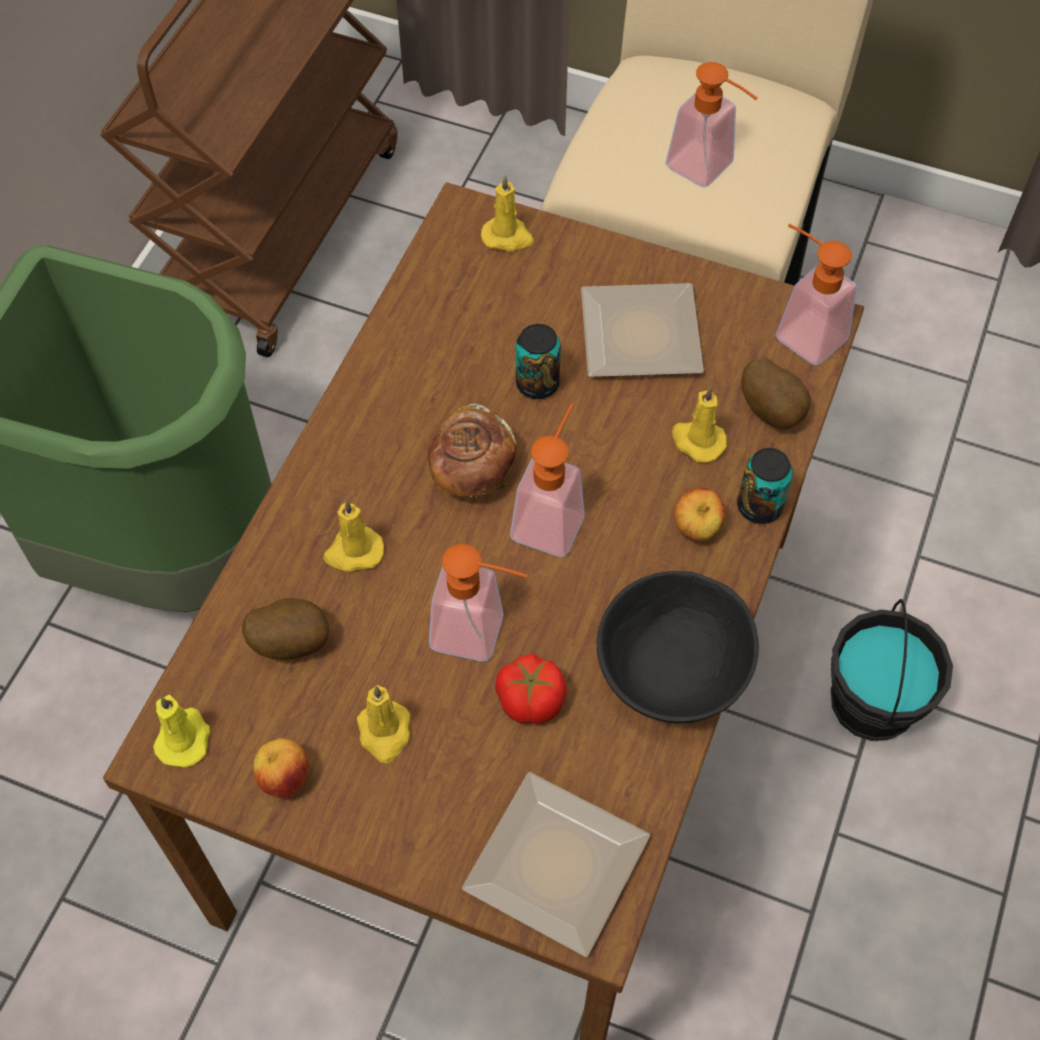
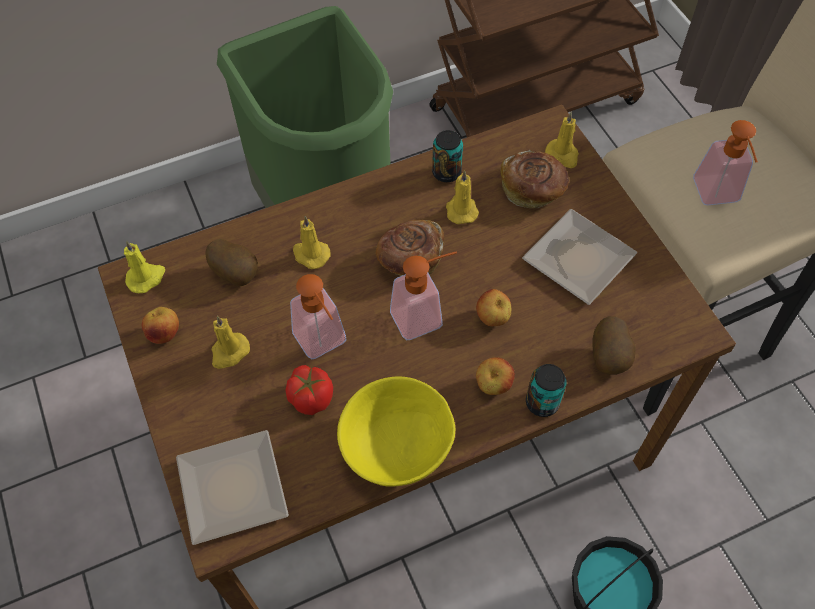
camera: 45 degrees right, 0 degrees up
(517, 297) = (532, 190): none -> bread
(537, 384) = (493, 242): can -> can (446, 172)
(622, 463) = (492, 318): none -> apple
(671, 668) = (398, 445): black bowl -> yellow bowl
(697, 441) = (547, 339): yellow candle -> yellow candle (461, 209)
(801, 331) = (678, 328): soap dispenser -> none

